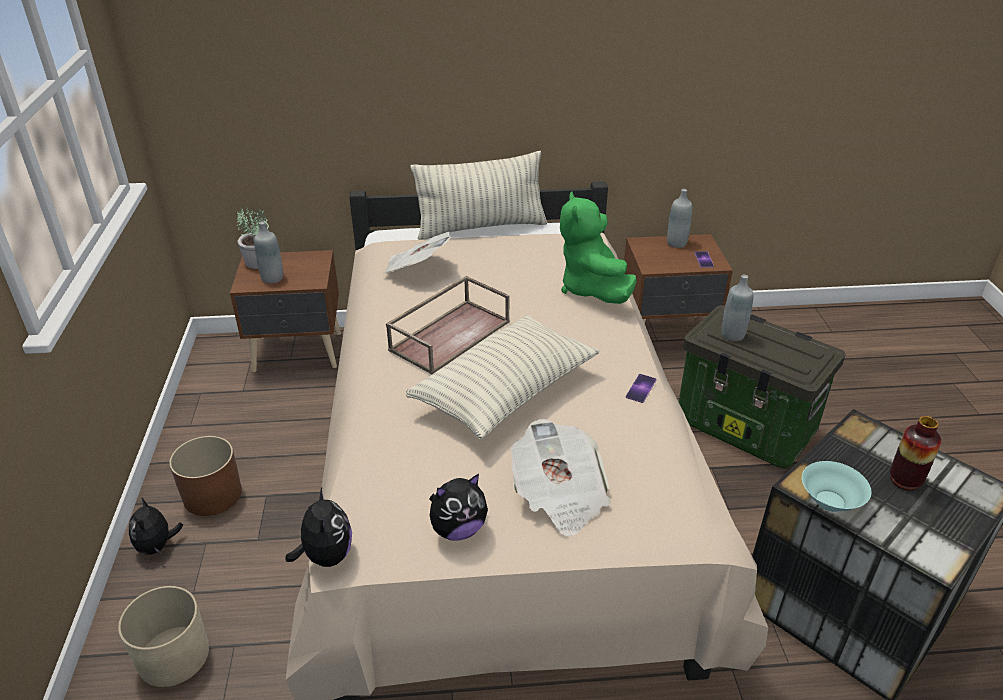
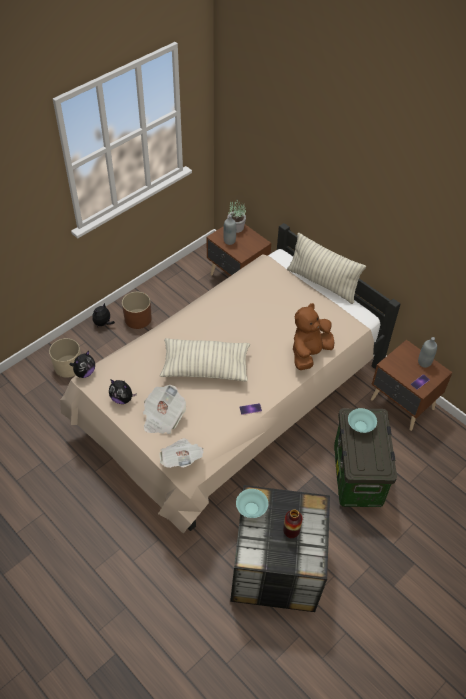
camera: 50 degrees right, 15 degrees up
(416, 269) = (261, 285): newspaper -> newspaper (181, 459)
(450, 335) = (225, 327): brown tray -> none
(592, 289) = (309, 353): green plush toy -> brown plush toy
(732, 335) = (360, 426): grey bottle -> turquoise bowl

